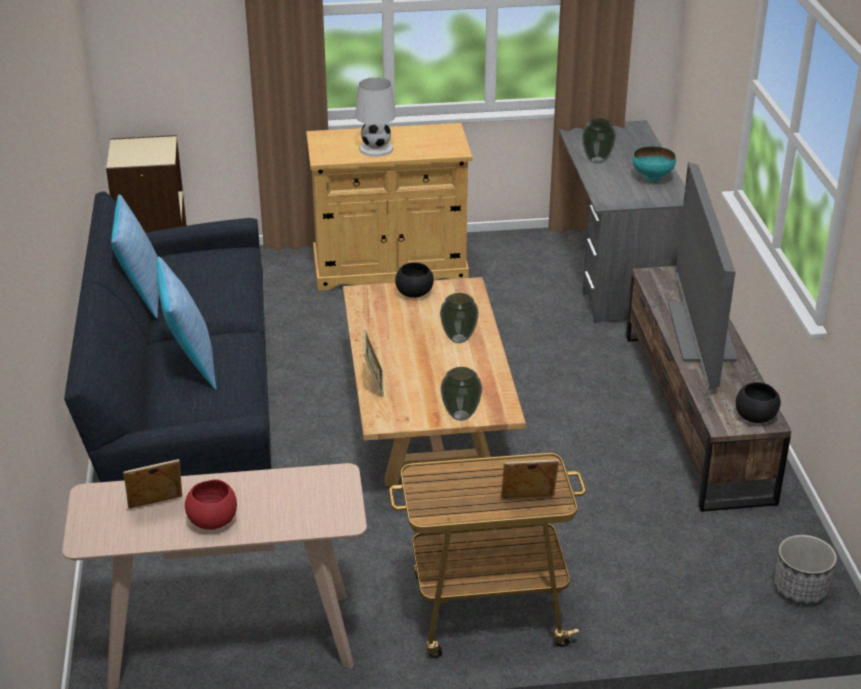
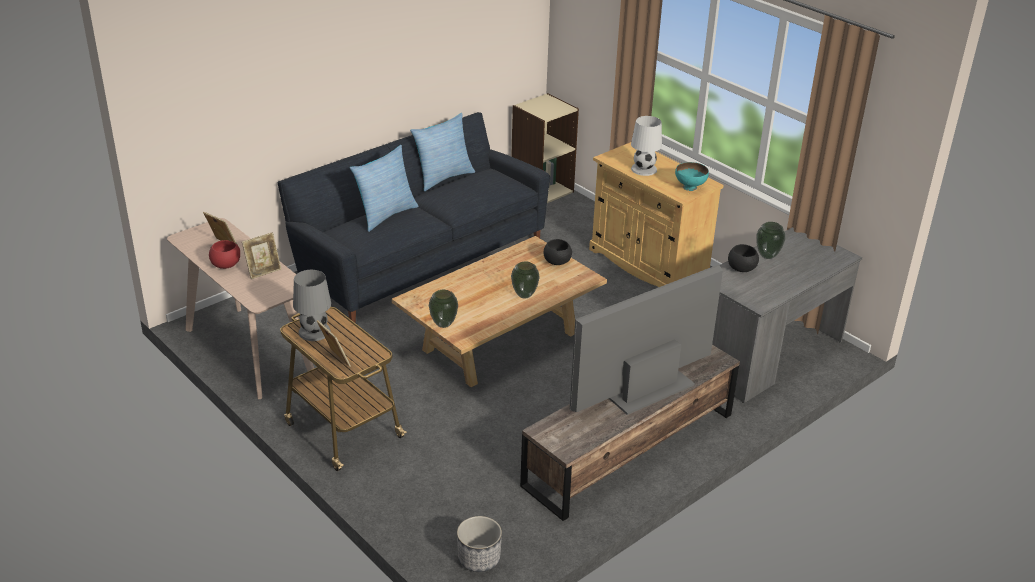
camera: 55 degrees right, 0 degrees up
(374, 384) = (444, 283): picture frame -> picture frame (263, 271)
(448, 498) = (314, 332): none -> grey table lamp
(652, 178) = (773, 286): turquoise bowl -> turquoise bowl (690, 187)
(756, 417) = (566, 443): black bowl -> black bowl (741, 269)

